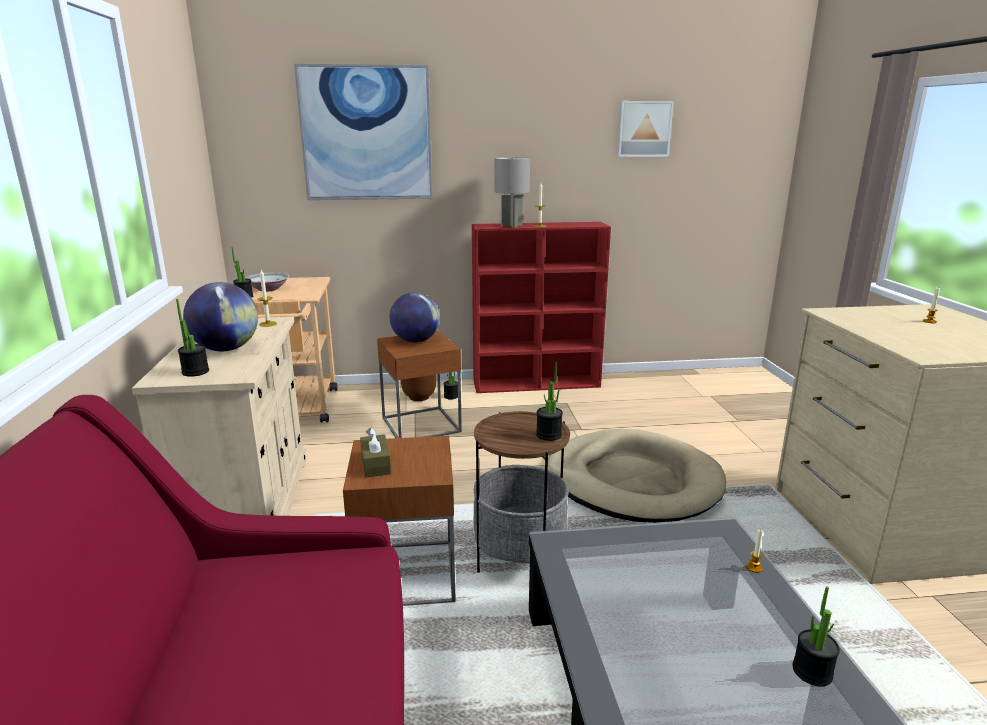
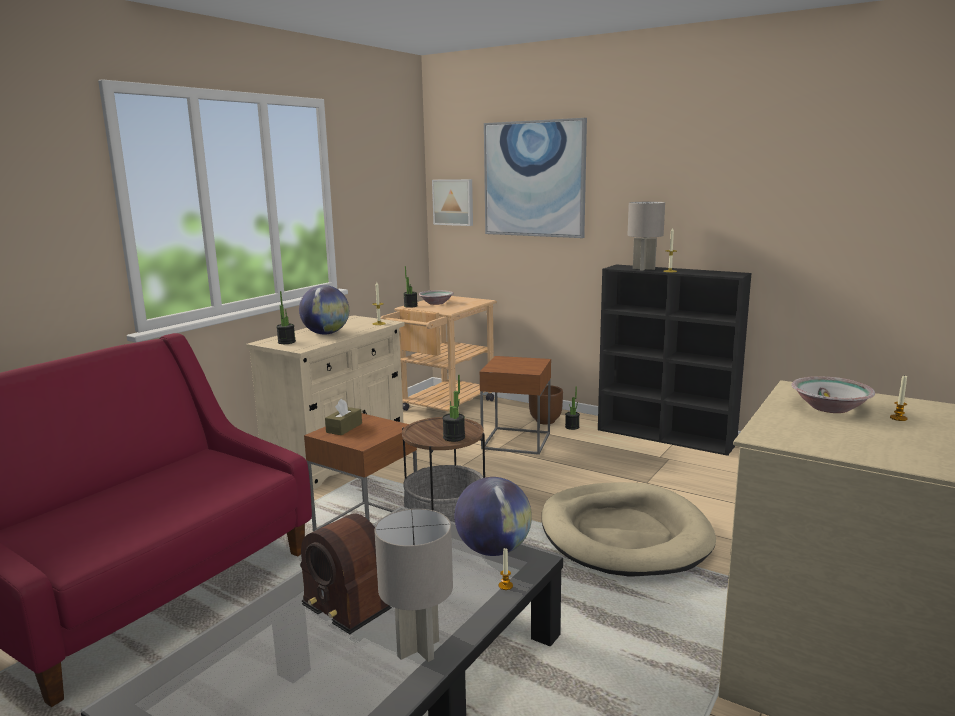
camera: 40 degrees right, 5 degrees down
(415, 341) = (518, 362): globe -> globe (493, 550)
(537, 384) = (666, 436): red bookcase -> black bookcase
(643, 129) = (809, 173): picture -> picture (454, 202)
(666, 653) = (353, 595): none -> radio
(812, 672) = (417, 648): potted plant -> grey table lamp
(883, 323) = (830, 407): none -> bowl

